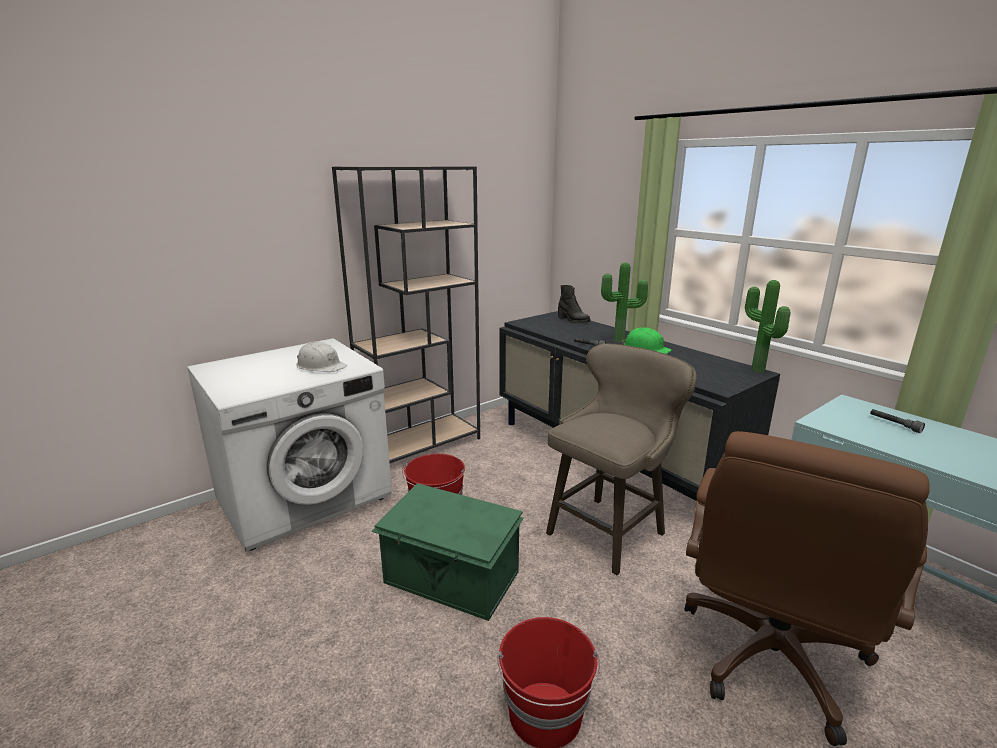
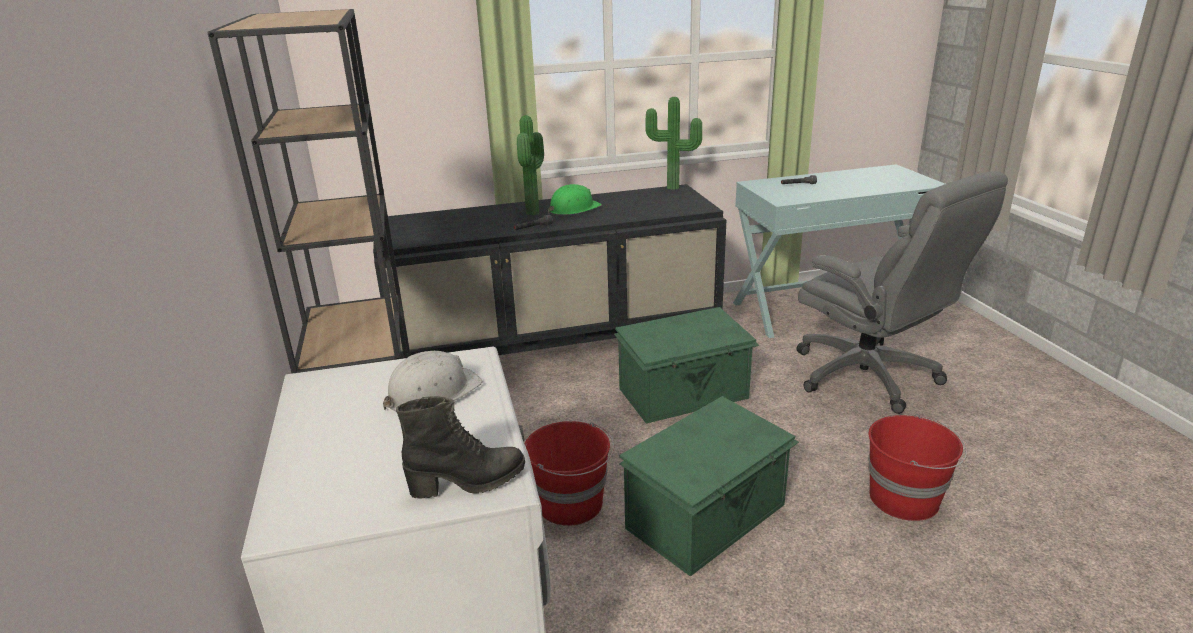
camera: 65 degrees left, 5 degrees up
(573, 320) = (429, 217): black boot -> black boot (468, 482)
(609, 531) = (684, 394): beige stool -> green storage box
(768, 664) = (872, 380): brown office chair -> grey office chair

